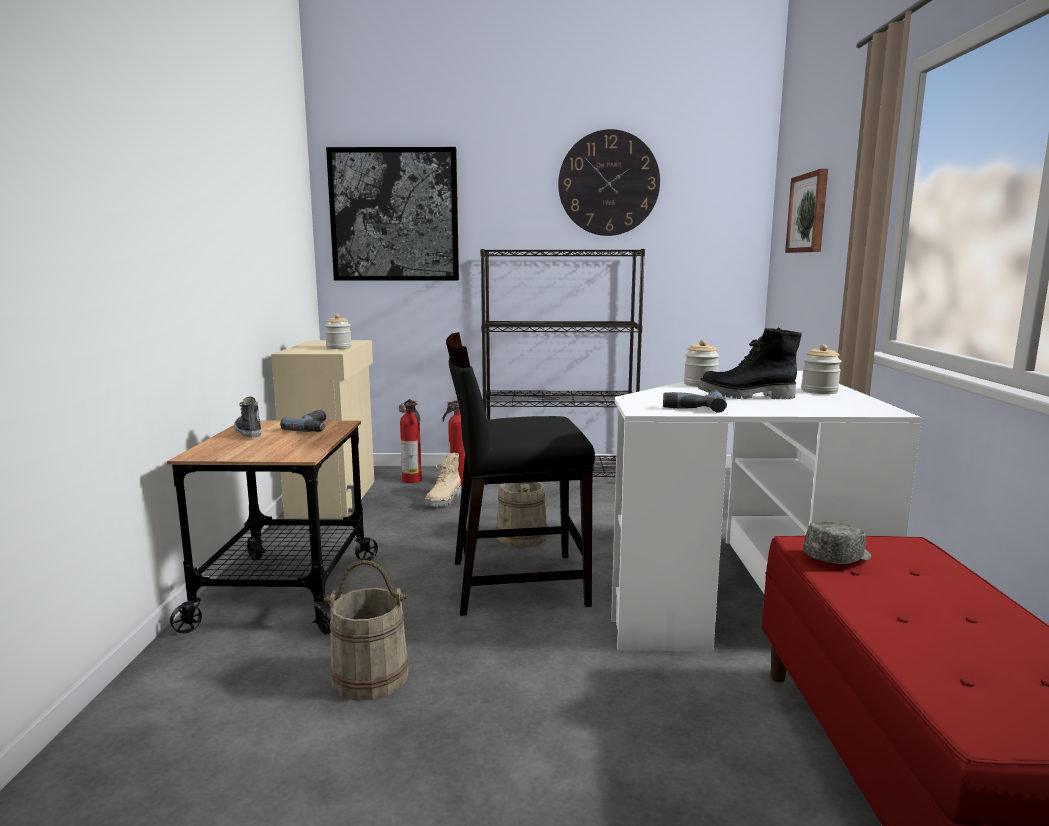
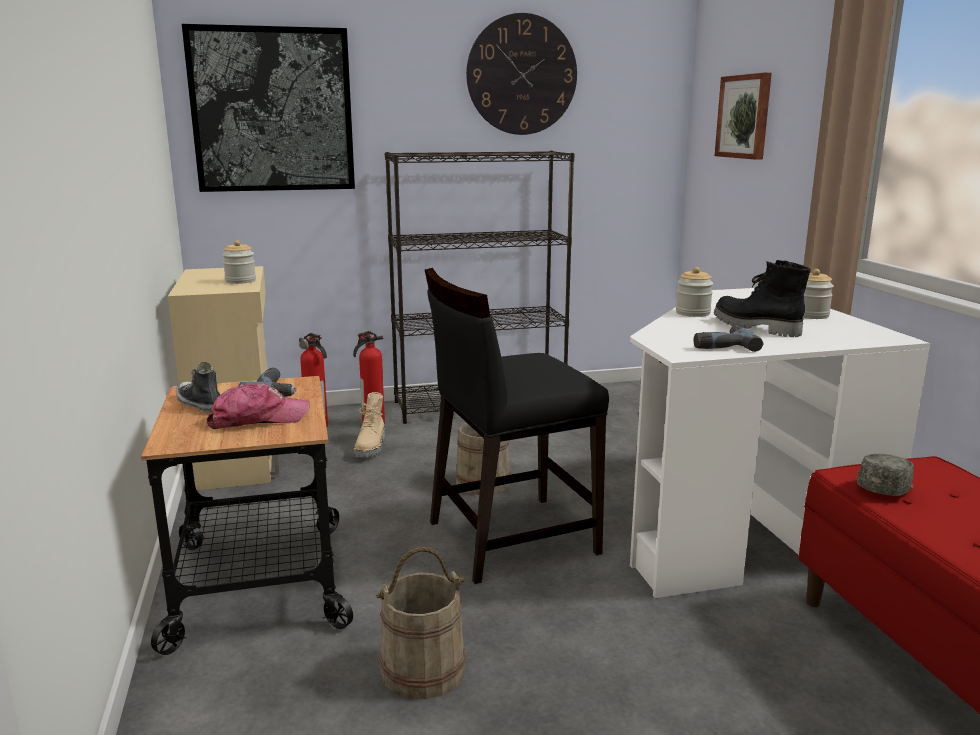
camera: 15 degrees left, 5 degrees up
(278, 445) = (258, 419): none -> cap
(746, 396) = (754, 327): black boot -> black boot turned 60 degrees clockwise

